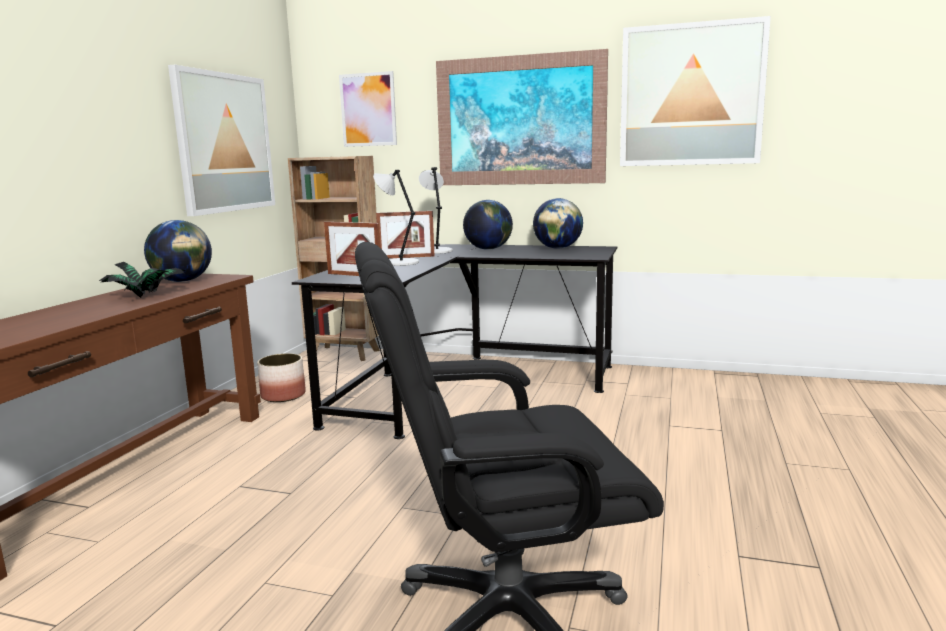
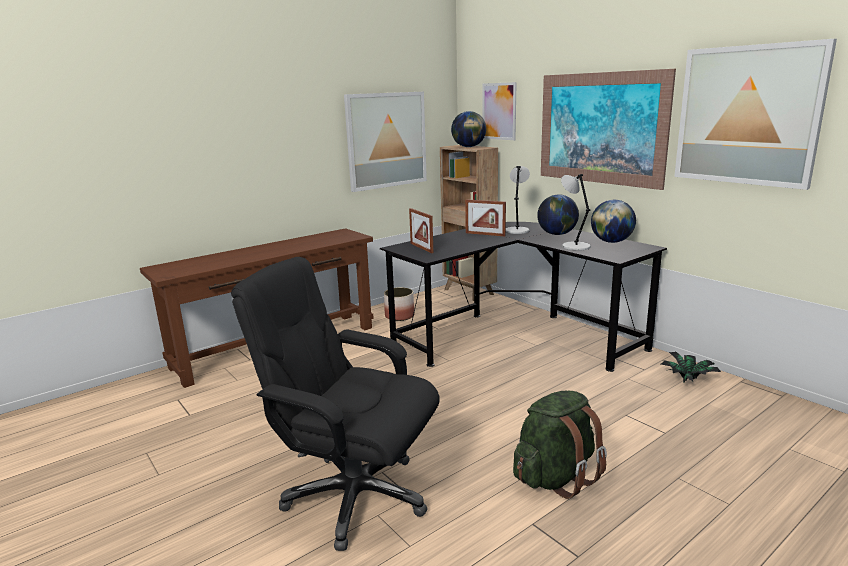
camera: 35 degrees right, 5 degrees up
(147, 296) = (297, 247): potted plant -> potted plant (689, 379)
(183, 281) = (331, 236): globe -> globe (469, 147)
(399, 263) = (469, 240): grey table lamp -> grey table lamp (574, 246)
(693, 502) = (555, 477): none -> green backpack

